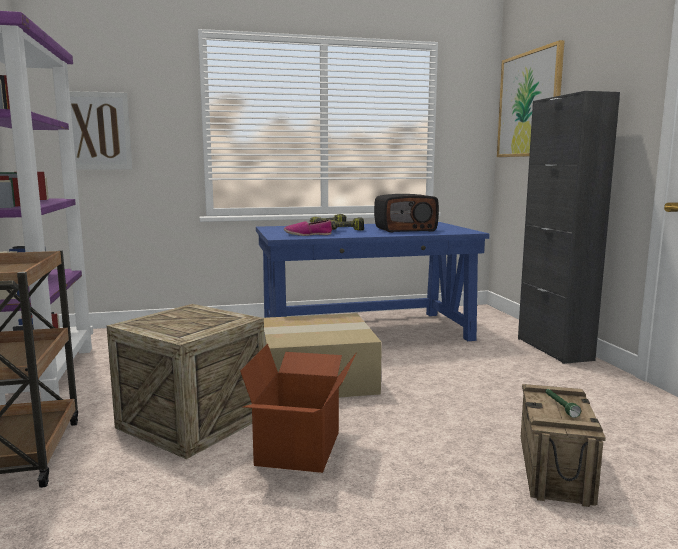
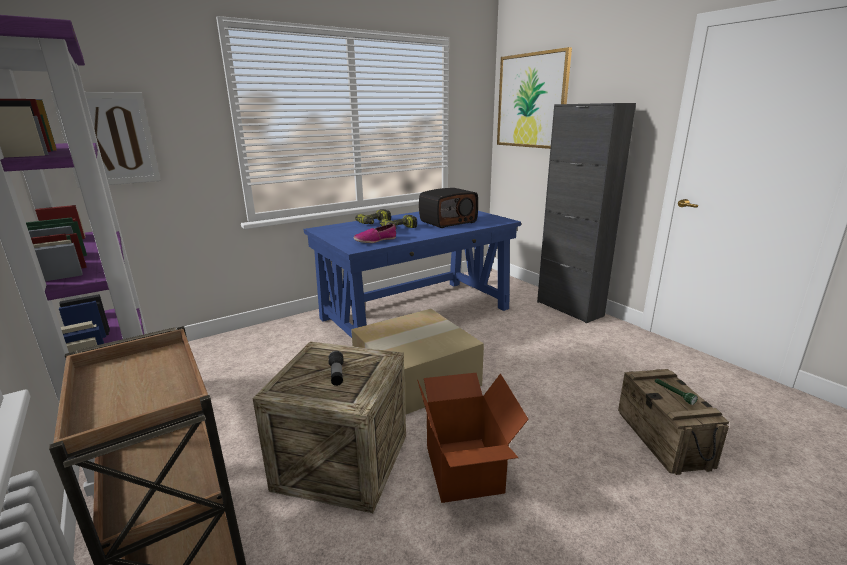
camera: 20 degrees left, 10 degrees up
(187, 322) = (336, 374): none -> flashlight

